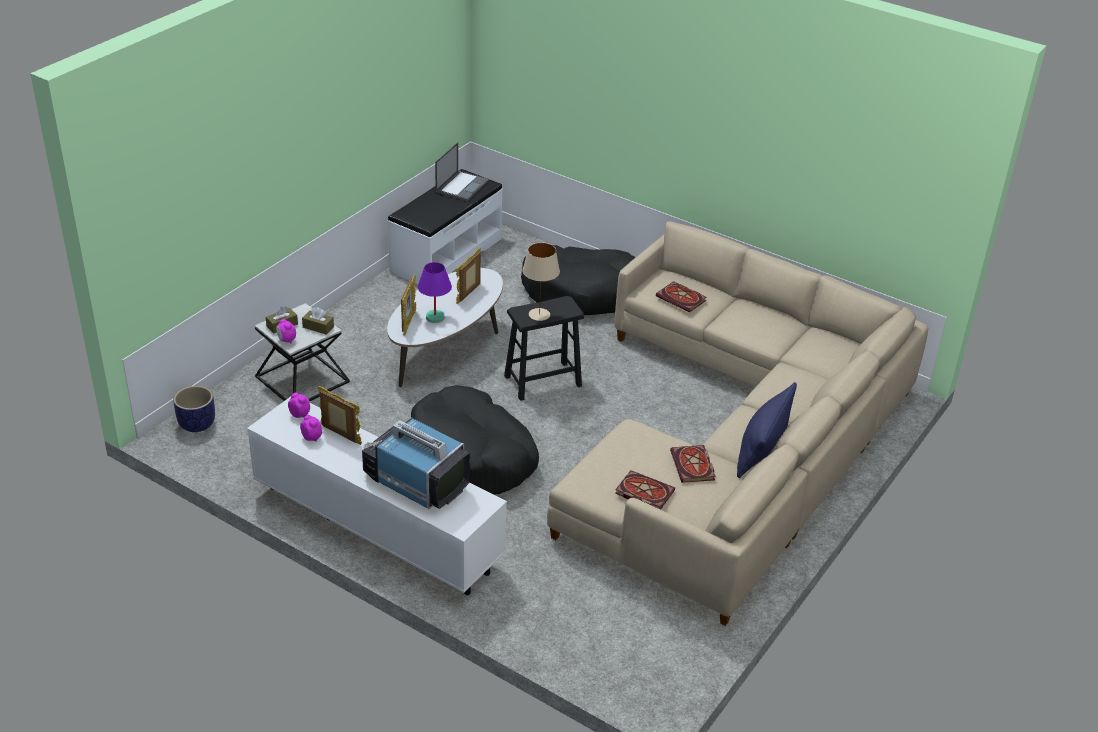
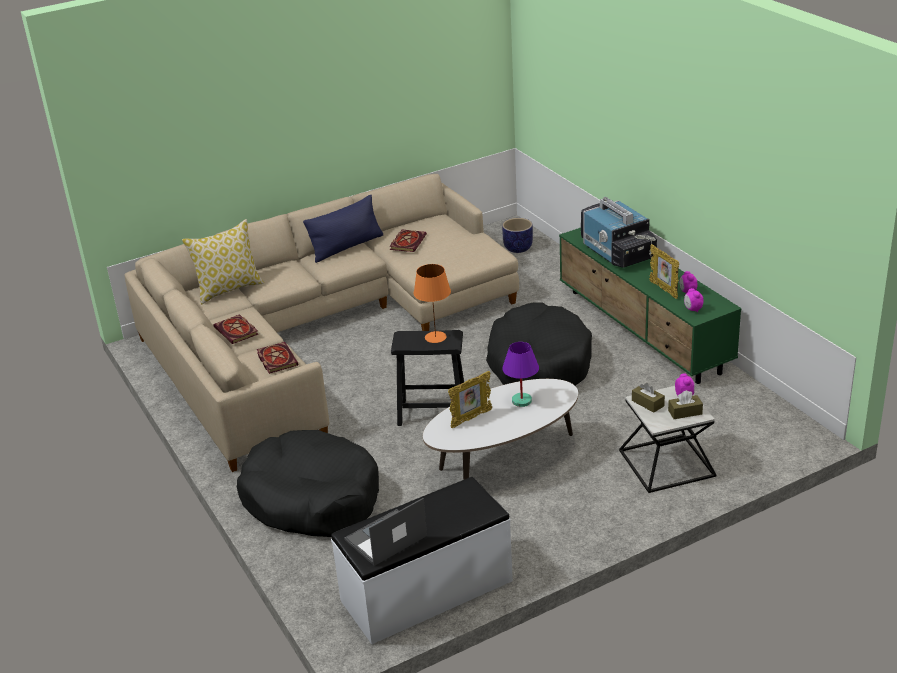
camera: 150 degrees left, 5 degrees down
(196, 424) = (783, 440): planter -> planter (518, 248)
(376, 527) = (643, 331): white tv stand -> green tv stand
(408, 323) = (551, 400): picture frame -> none
(539, 314) = (436, 337): beige table lamp -> orange table lamp
(643, 492) = (457, 235): book -> book (237, 331)
(821, 362) = (229, 289): none -> pillow

